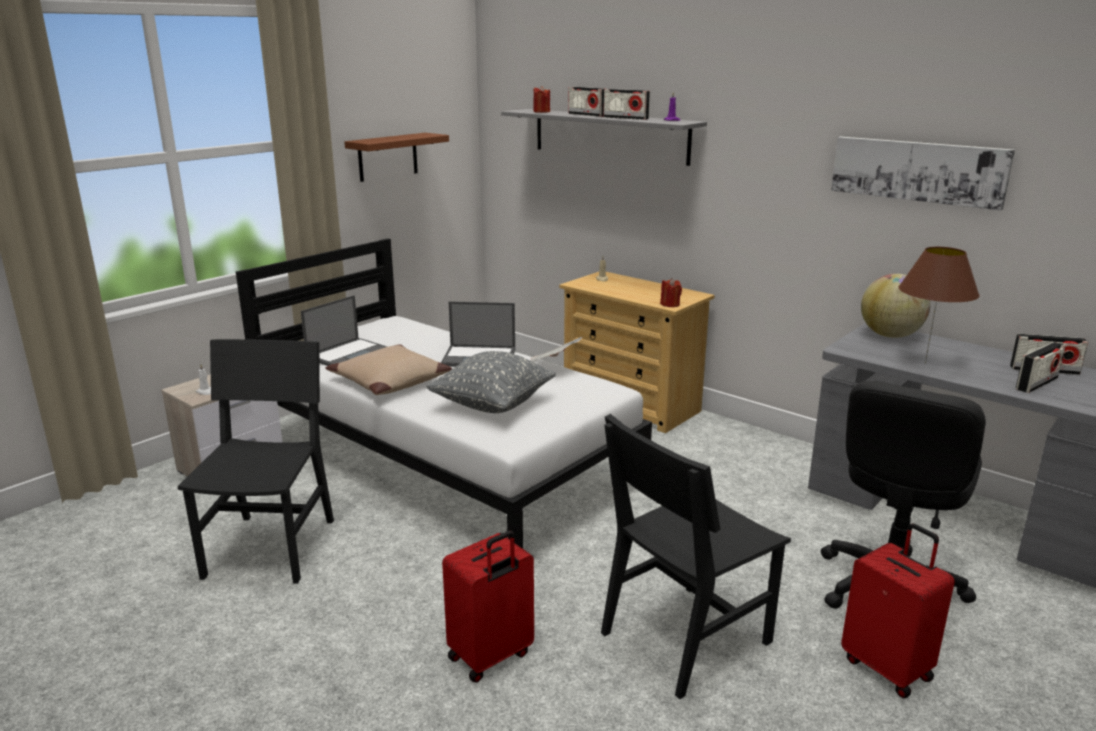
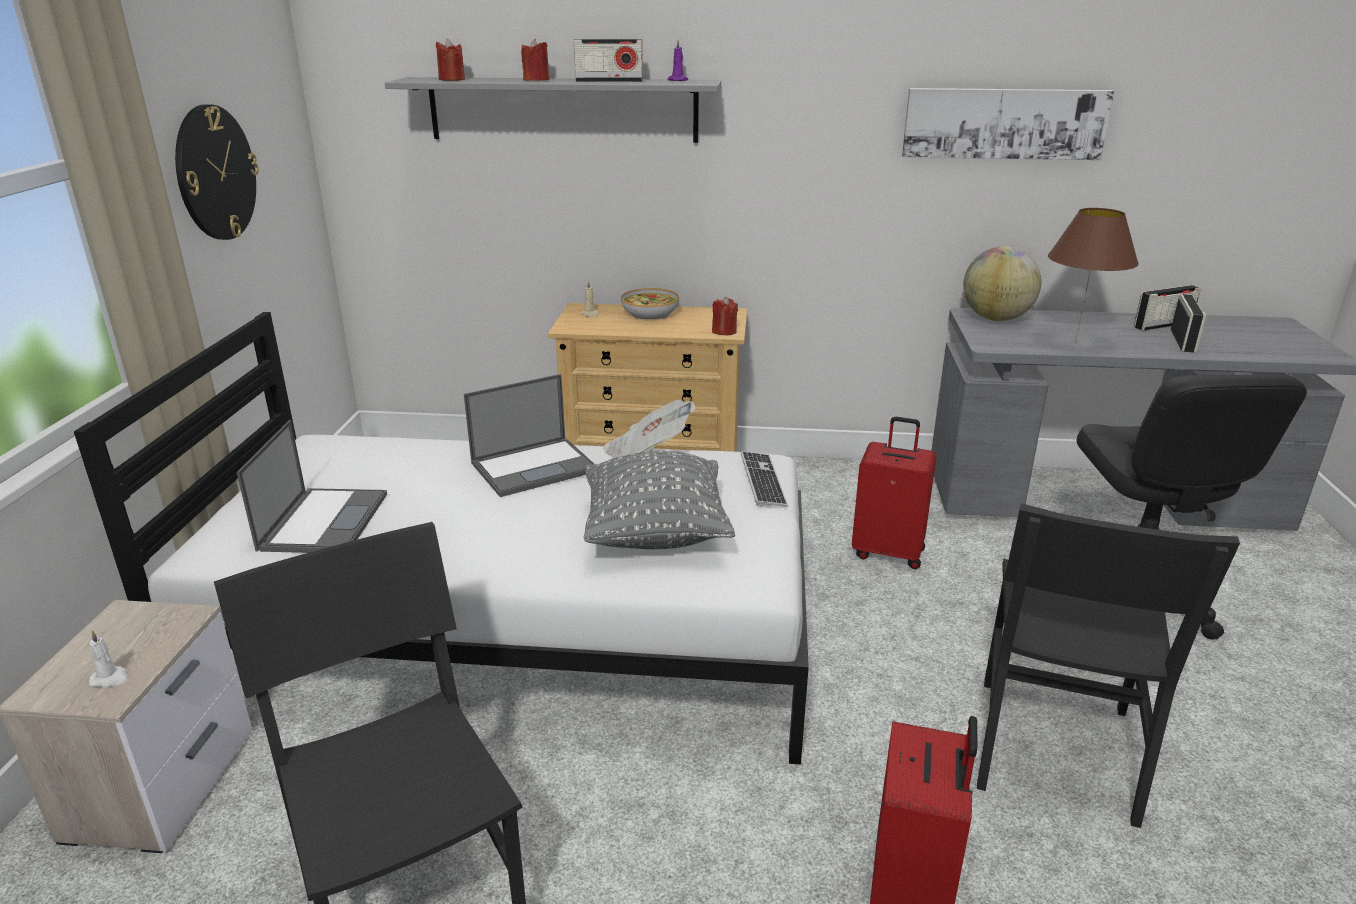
camera: 35 degrees left, 5 degrees up
(388, 157) = (215, 173): brown shelf -> wall clock
(389, 381) = (456, 546): beige pillow -> none
(587, 115) = (536, 80): radio -> red candle
(594, 398) = (762, 481): none -> keyboard
(640, 286) = (650, 314): none -> bowl
(888, 668) = (1231, 685): red suitcase -> red suitcase (888, 552)

